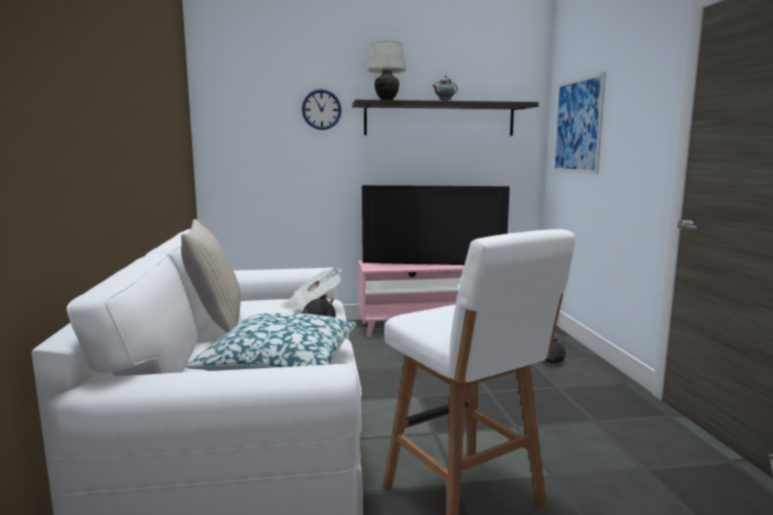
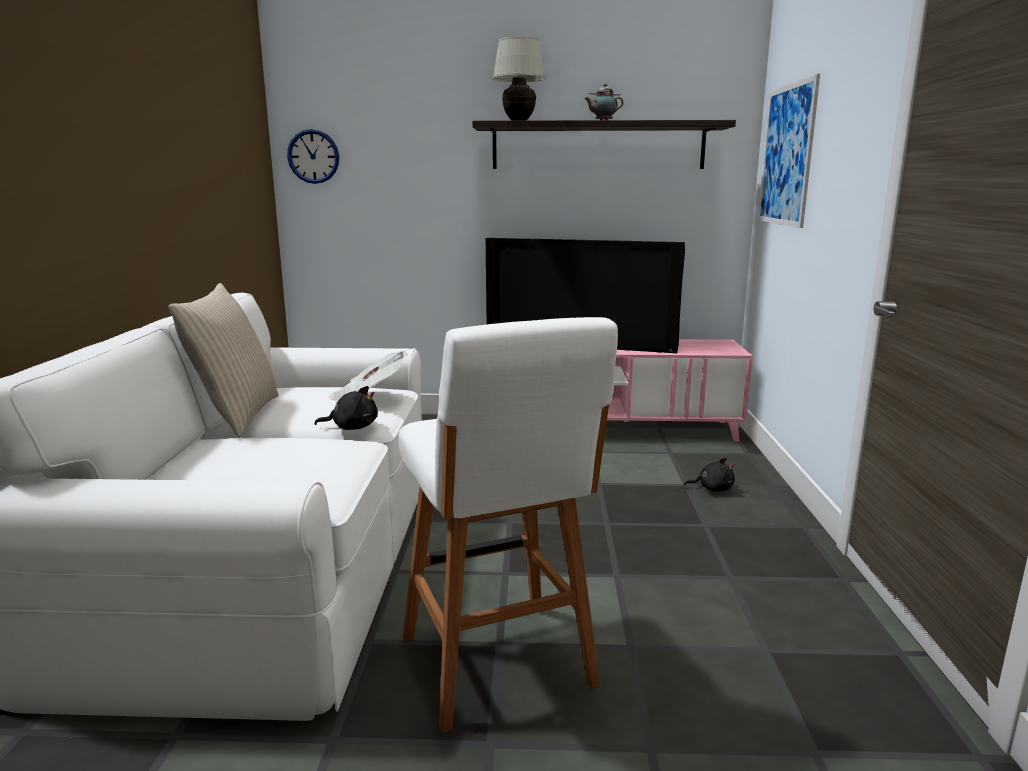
camera: 10 degrees right, 5 degrees up
(280, 363) = (269, 472): pillow -> none
(321, 109) = (436, 134): wall clock -> wall clock (313, 156)

